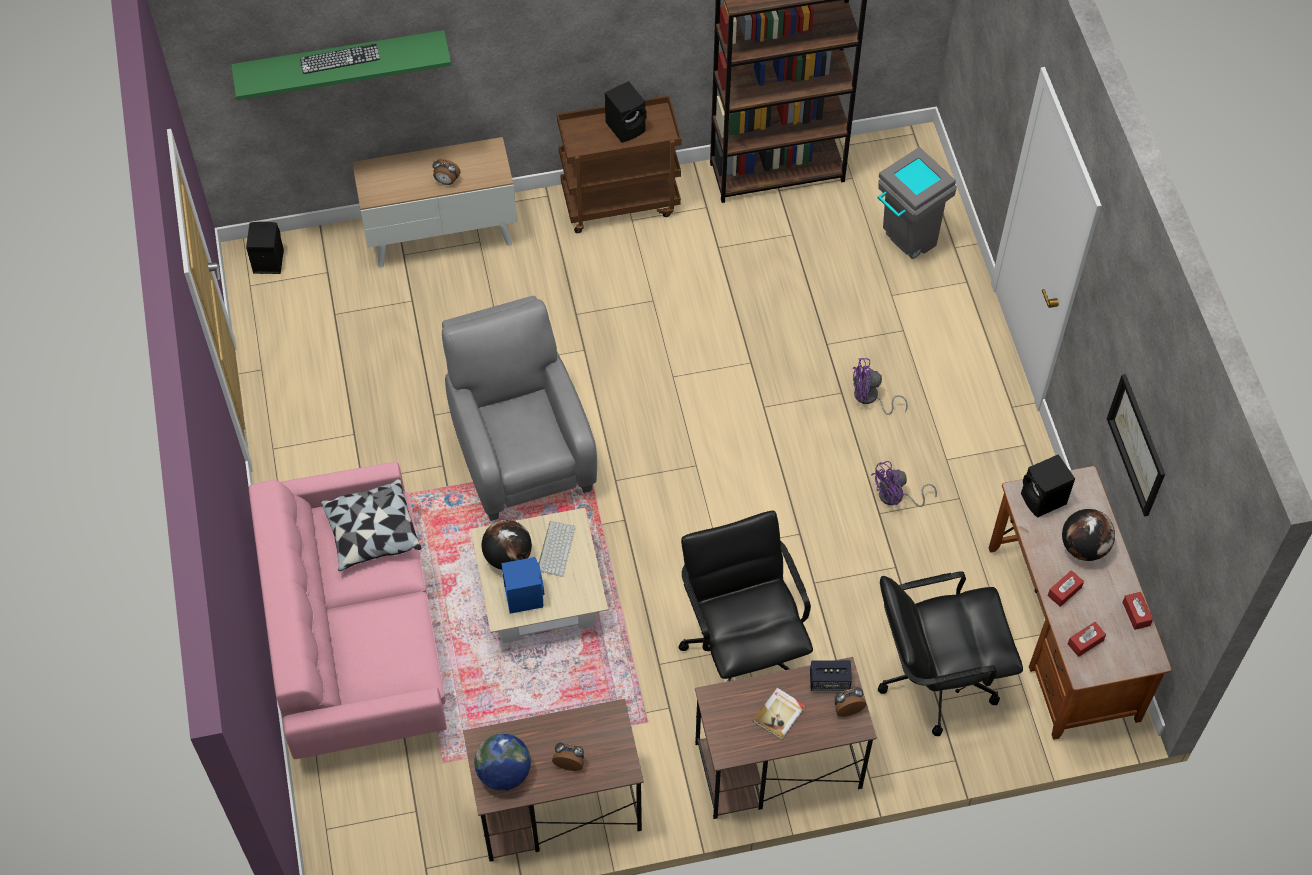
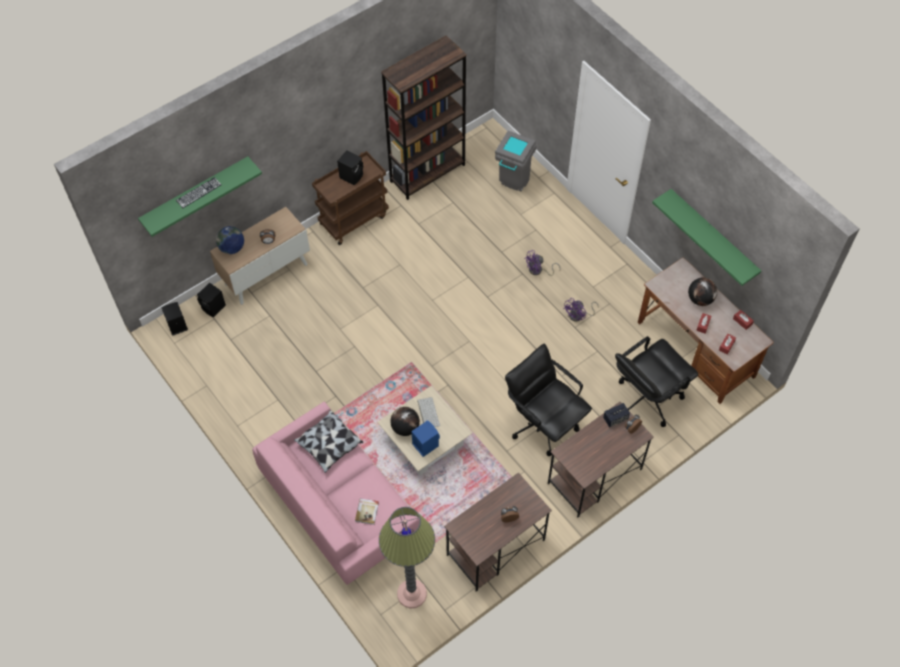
camera: 25 degrees left, 0 degrees up
(390, 820) = (412, 594): none -> floor lamp
(504, 773) = (478, 538): globe -> globe (232, 248)
(521, 450) = (373, 371): grey armchair -> none
(779, 714) = (600, 446): book -> book (367, 511)
(1043, 500) = (668, 284): black speaker -> black speaker (214, 308)
(1137, 445) = (713, 235): picture -> green shelf

